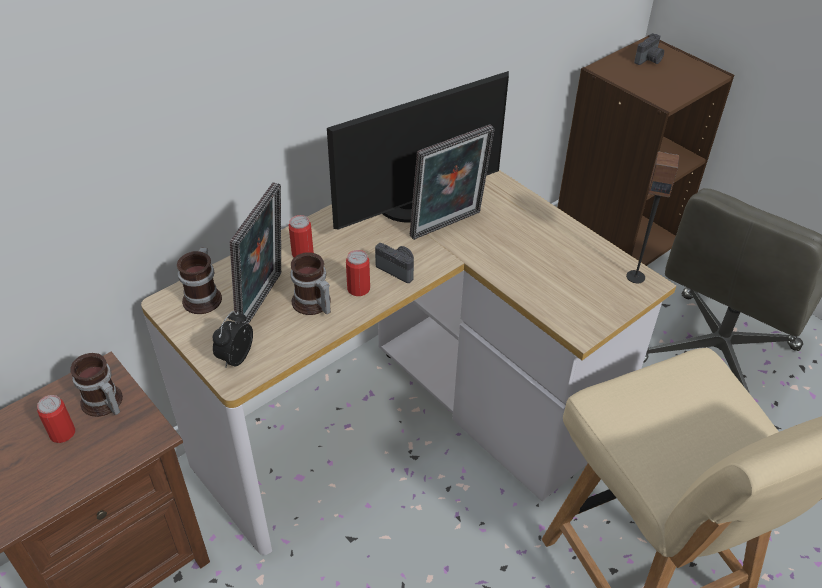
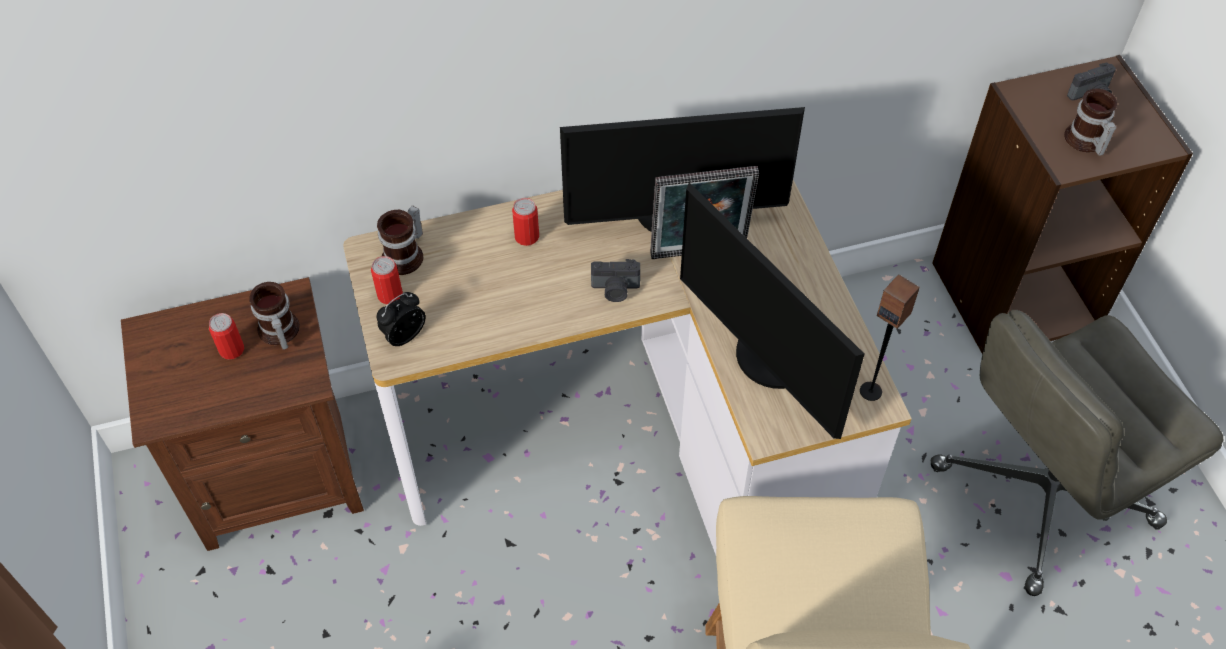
camera: 25 degrees right, 10 degrees up
(264, 302) = (460, 282): picture frame -> none
(312, 304) = (505, 301): mug -> mug (1084, 141)
(358, 289) = (561, 300): can -> can (390, 295)
(398, 269) = (615, 290): camera -> camera turned 120 degrees clockwise
(548, 279) = (769, 359): none -> monitor

